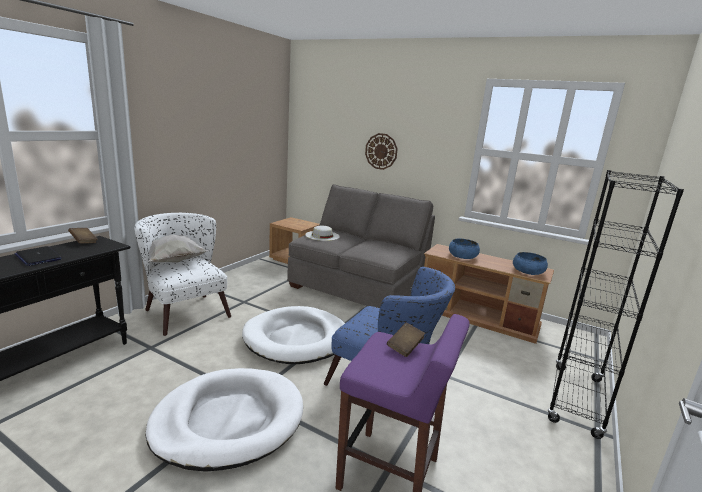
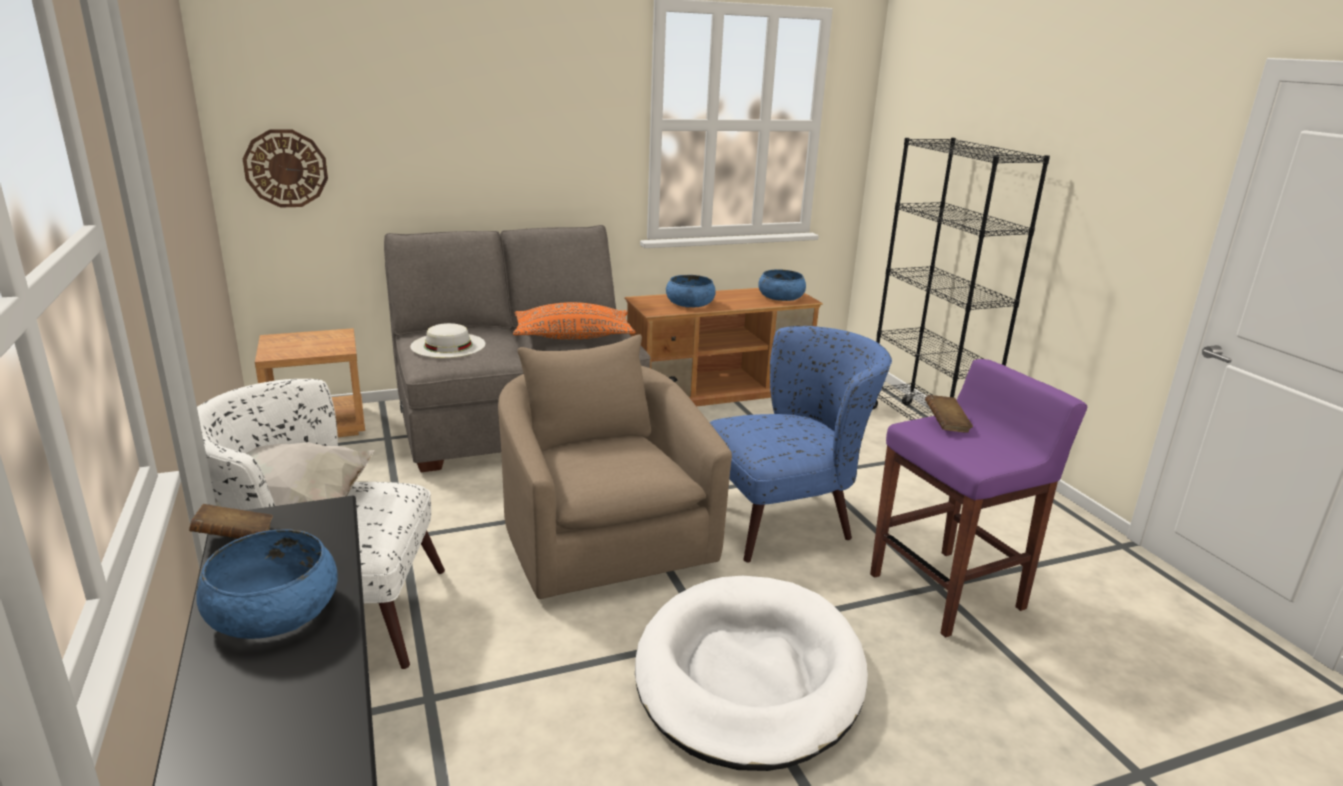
camera: 50 degrees left, 5 degrees up
(38, 257) = (273, 611): laptop -> blue bowl
(297, 339) = (602, 535): white dog bed -> beige armchair
(373, 249) = (573, 337): none -> orange pillow
(381, 151) = (474, 146): wall clock -> wall clock (286, 168)

